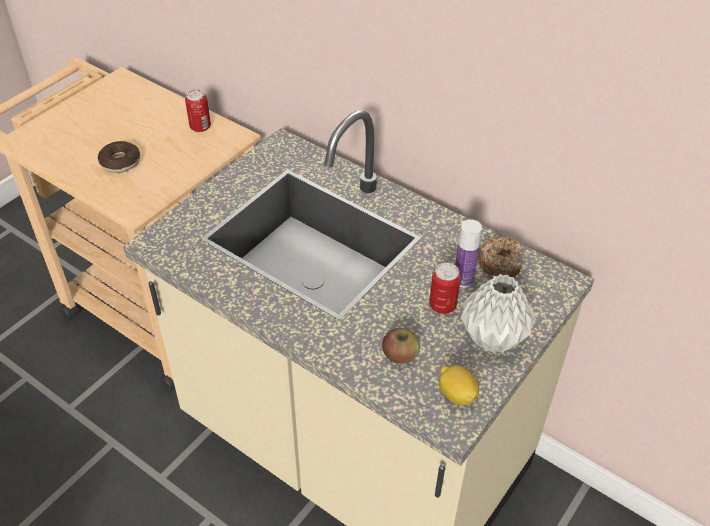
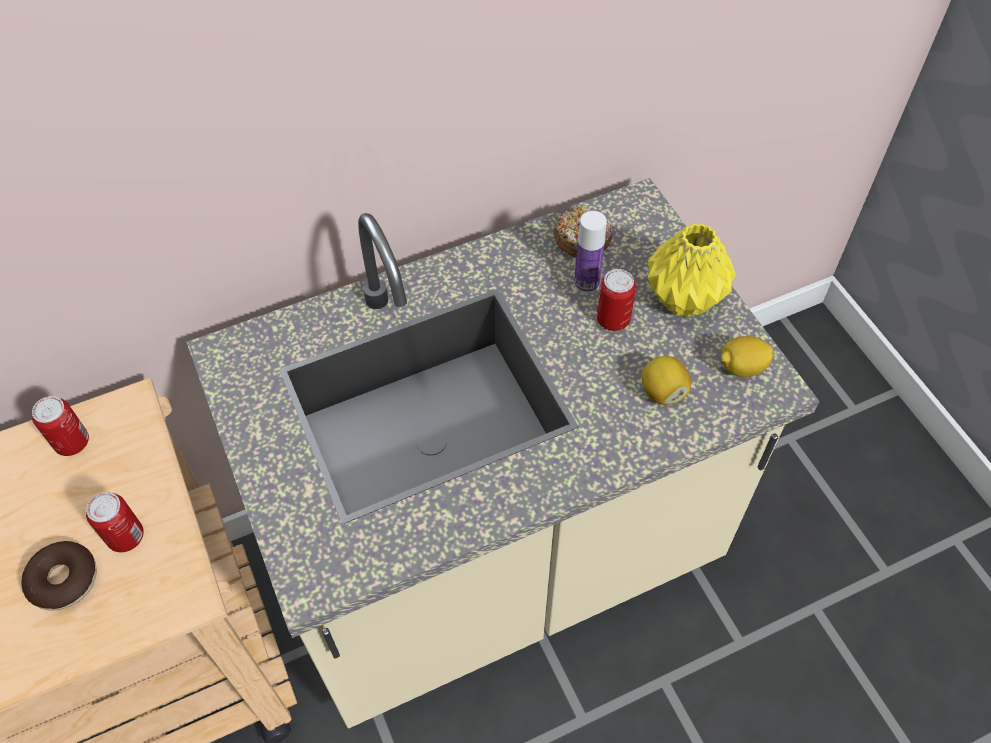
camera: 60 degrees left, 10 degrees up
(156, 171) = (126, 537): none -> can
(400, 355) = (662, 392): apple -> lemon
(494, 339) = (684, 298): grey vase -> yellow vase

